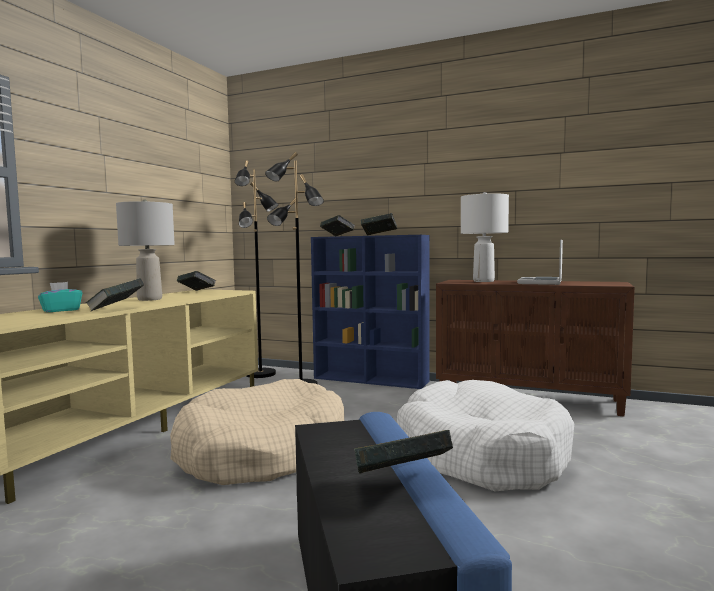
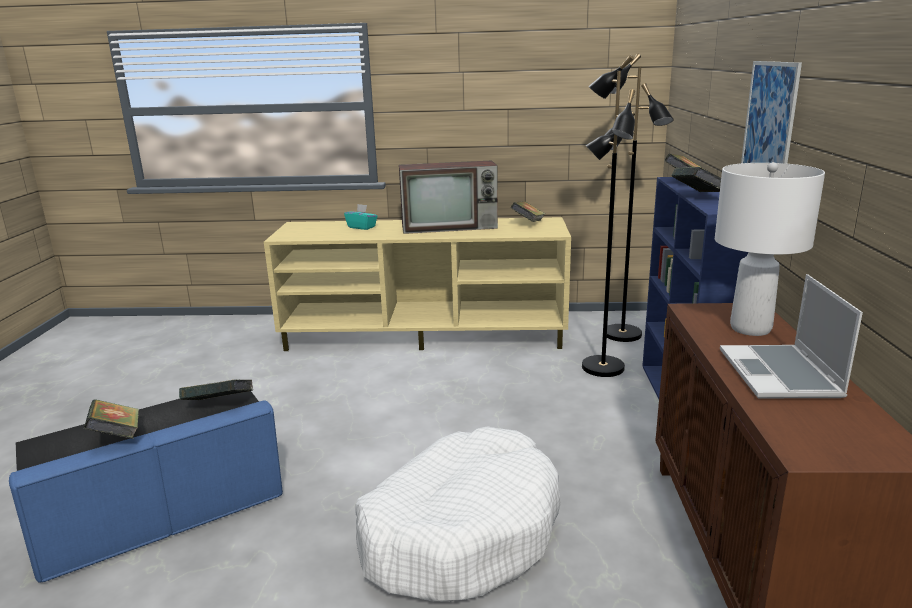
camera: 70 degrees right, 15 degrees up
(116, 309) = (373, 237): book -> book (219, 406)
(149, 299) = (451, 226): grey table lamp -> television
(262, 452) = (398, 403): beige dog bed -> none
(413, 187) = (769, 119): none -> picture
(541, 282) = (781, 375): laptop -> laptop turned 90 degrees counterclockwise

